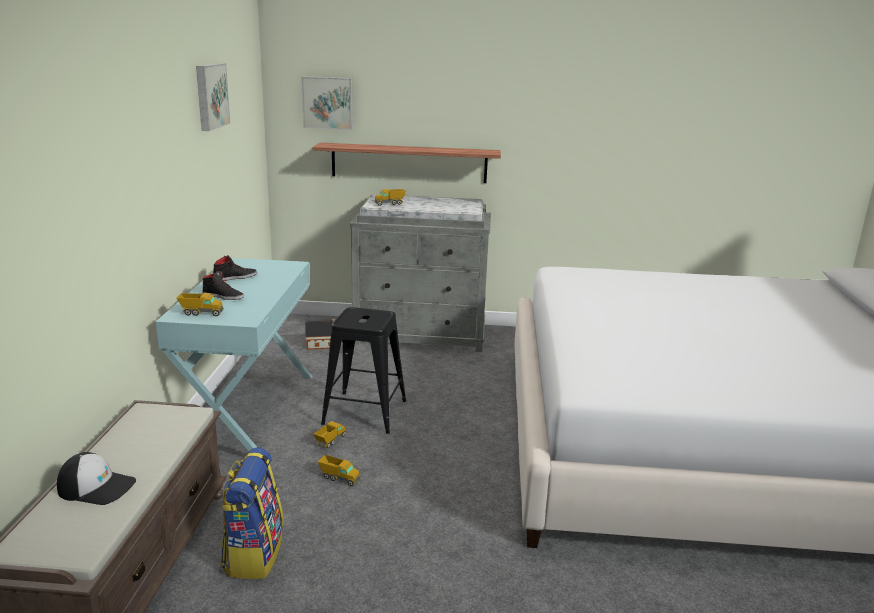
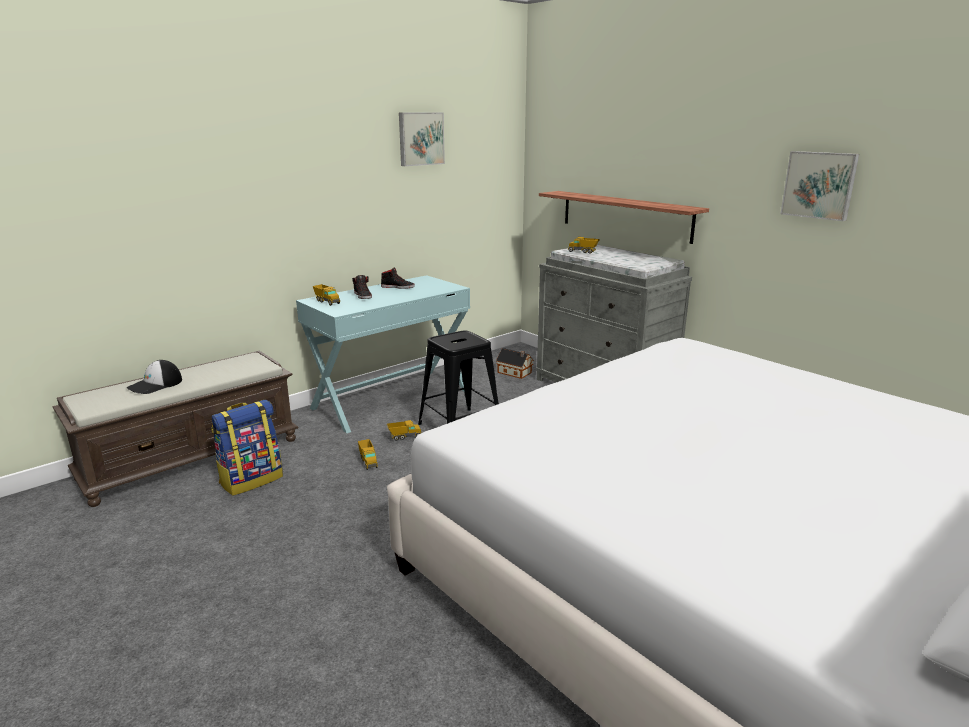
camera: 45 degrees right, 0 degrees up
(97, 487) = (155, 385): cap -> cap turned 75 degrees clockwise
(328, 102) = (566, 153): picture -> picture (819, 185)

